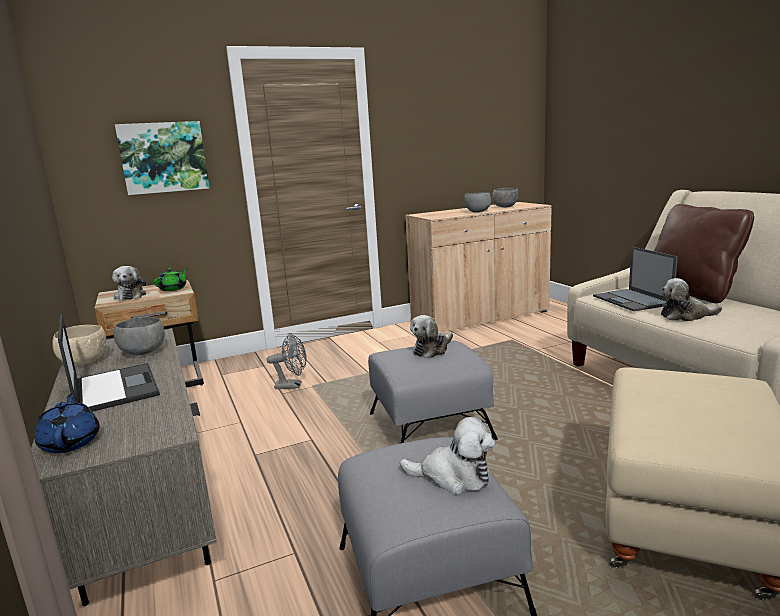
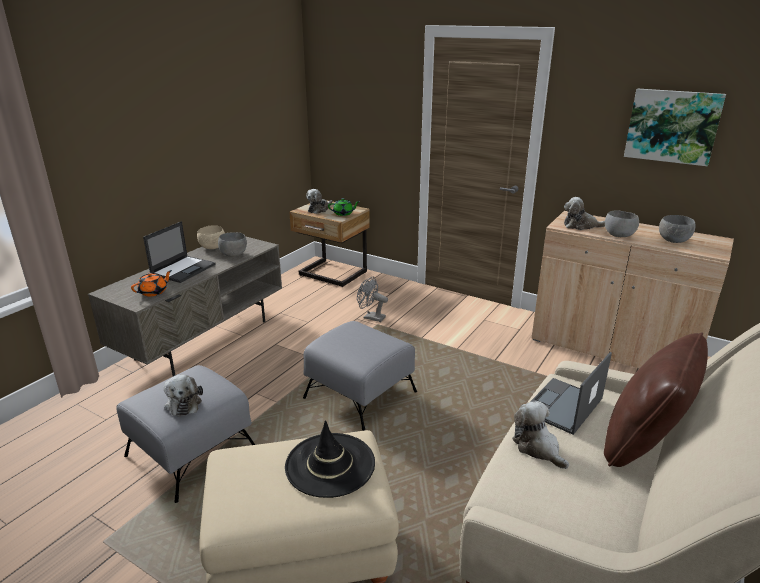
camera: 55 degrees right, 10 degrees up
(71, 442) = (124, 286): blue teapot -> none
(151, 418) = (154, 292): none -> orange teapot
(163, 157) = (370, 113): picture -> picture (672, 126)
(292, 386) = (371, 317): grey fan -> grey fan turned 150 degrees clockwise
(432, 350) = (369, 340): plush toy -> plush toy (581, 226)
(686, 385) = (330, 465): none -> black hat

